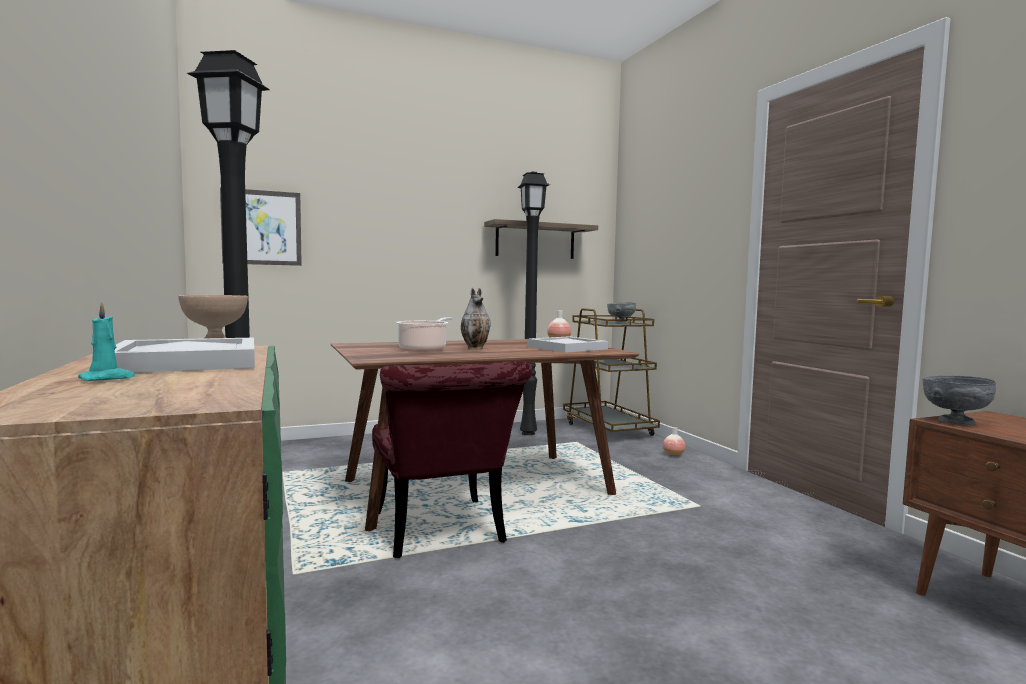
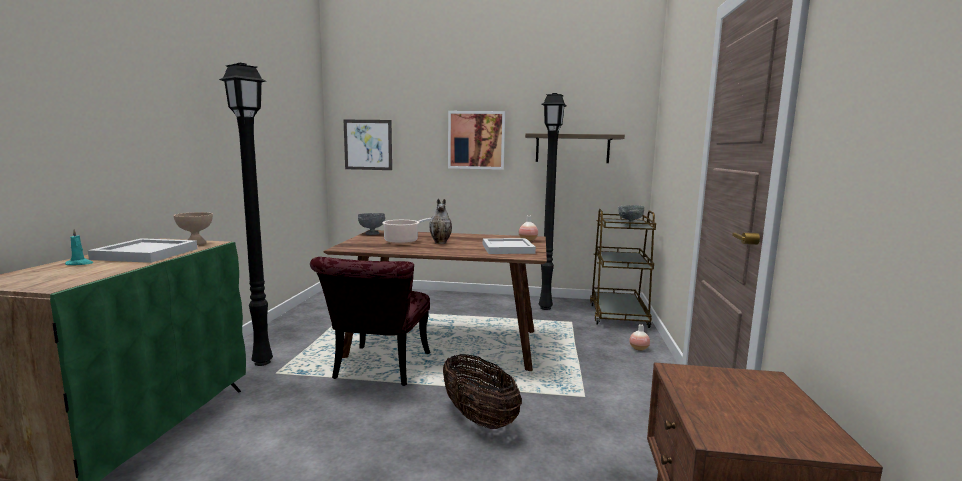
camera: 30 degrees right, 5 degrees up
(422, 227) = (476, 140): none -> picture
(640, 552) = (479, 418): none -> basket
(955, 422) = (689, 374): grey bowl -> grey bowl (372, 233)

